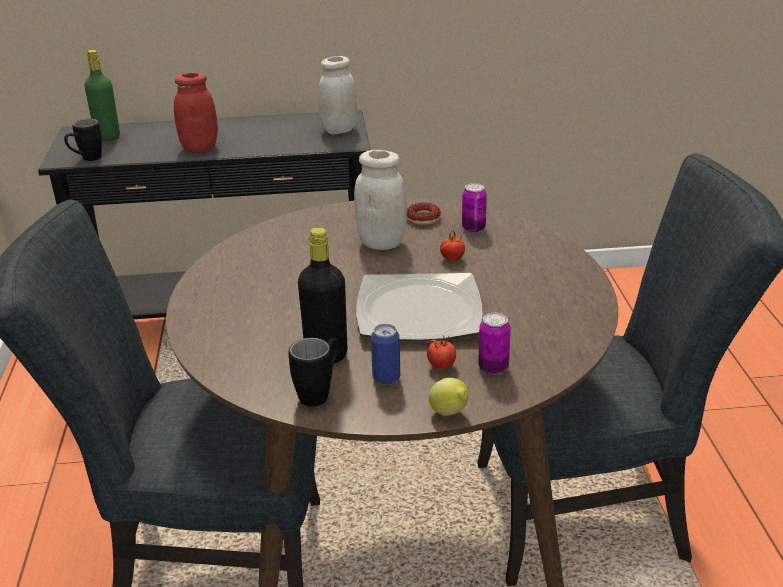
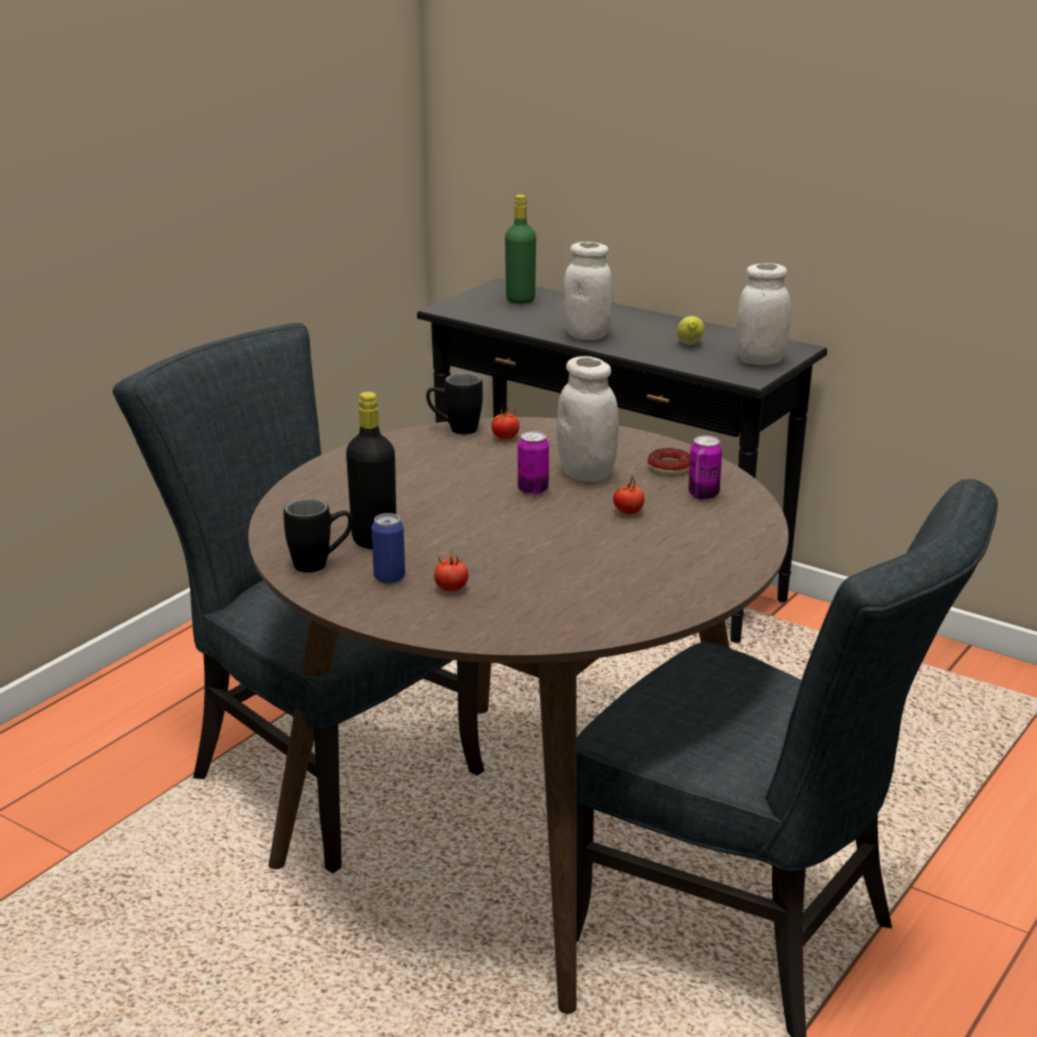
camera: 40 degrees right, 5 degrees down
(86, 159) = (469, 315): black mug -> black mug (455, 430)
(199, 148) = (587, 335): red jar -> white jar
(284, 239) = (505, 438): none -> tomato
(417, 312) = (510, 541): plate -> none
(450, 414) = (391, 625): lemon -> lemon (690, 345)
(493, 367) = (492, 610): can -> can (533, 490)

